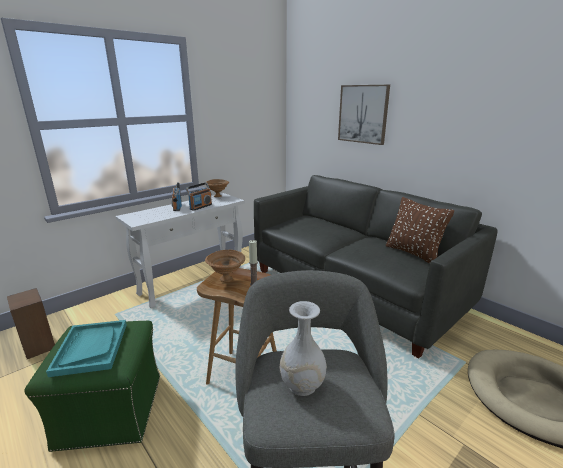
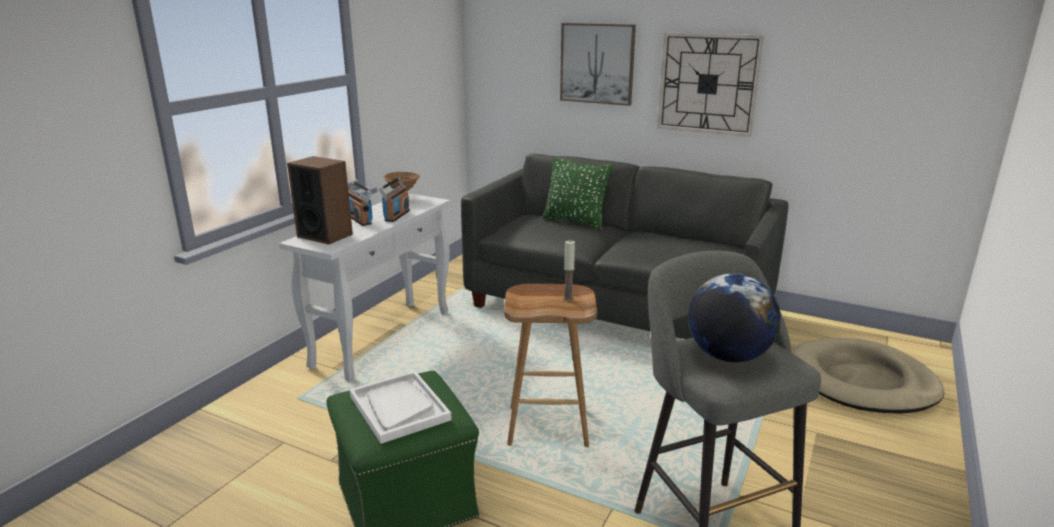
camera: 20 degrees left, 0 degrees up
(39, 345) = (213, 459): speaker -> speaker (325, 235)
(91, 348) = (399, 408): turquoise tray -> white tray
(227, 279) = (530, 298): brown bowl -> none
(301, 384) = (728, 356): white vase -> globe
(331, 224) = (575, 221): none -> green pillow
(413, 253) = (701, 244): brown pillow -> none
(440, 129) = (708, 83): none -> wall clock

